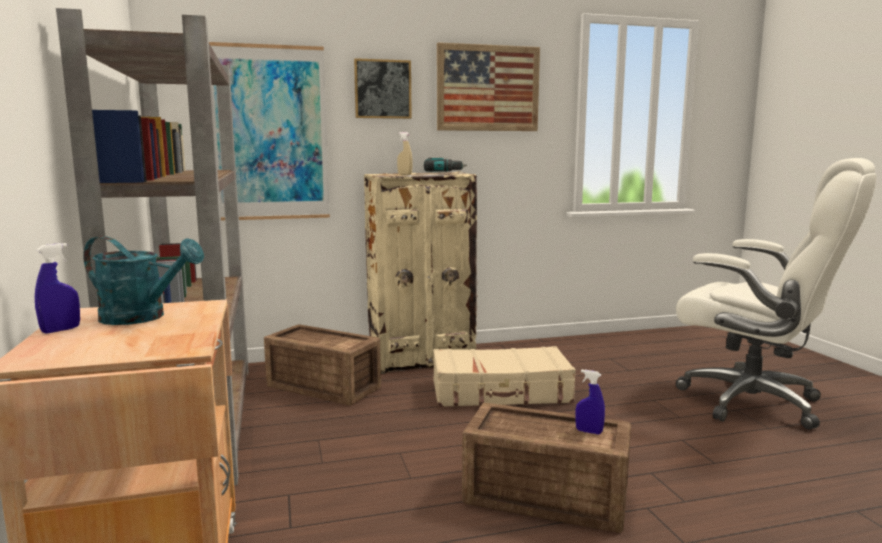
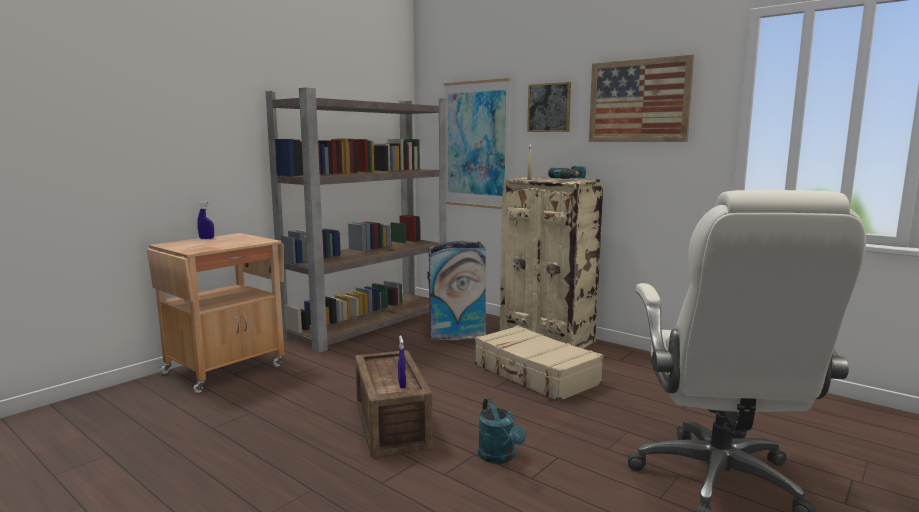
camera: 55 degrees right, 0 degrees up
(142, 317) = (234, 240): turquoise watering can -> turquoise watering can (499, 457)
(323, 386) = (456, 330): crate -> trash can

